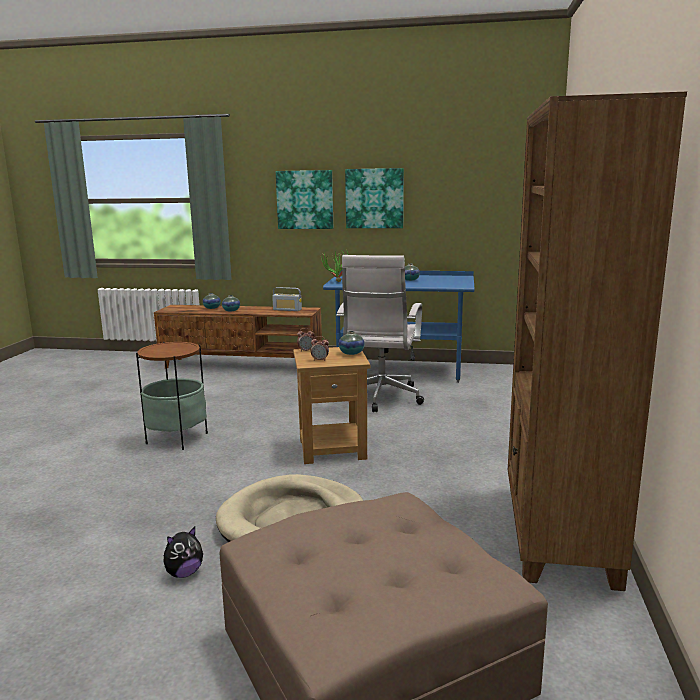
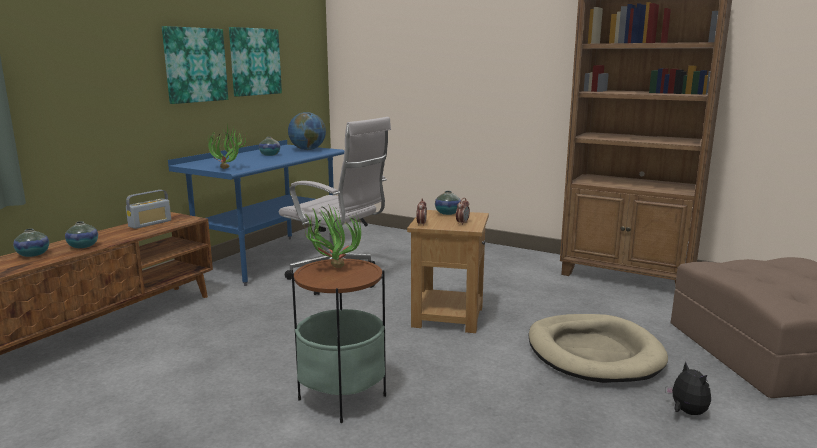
camera: 70 degrees left, 0 degrees up
(180, 346) = (330, 267): none -> potted plant
(305, 200) = (114, 67): picture -> picture (254, 62)
(453, 282) = (307, 149): none -> globe

